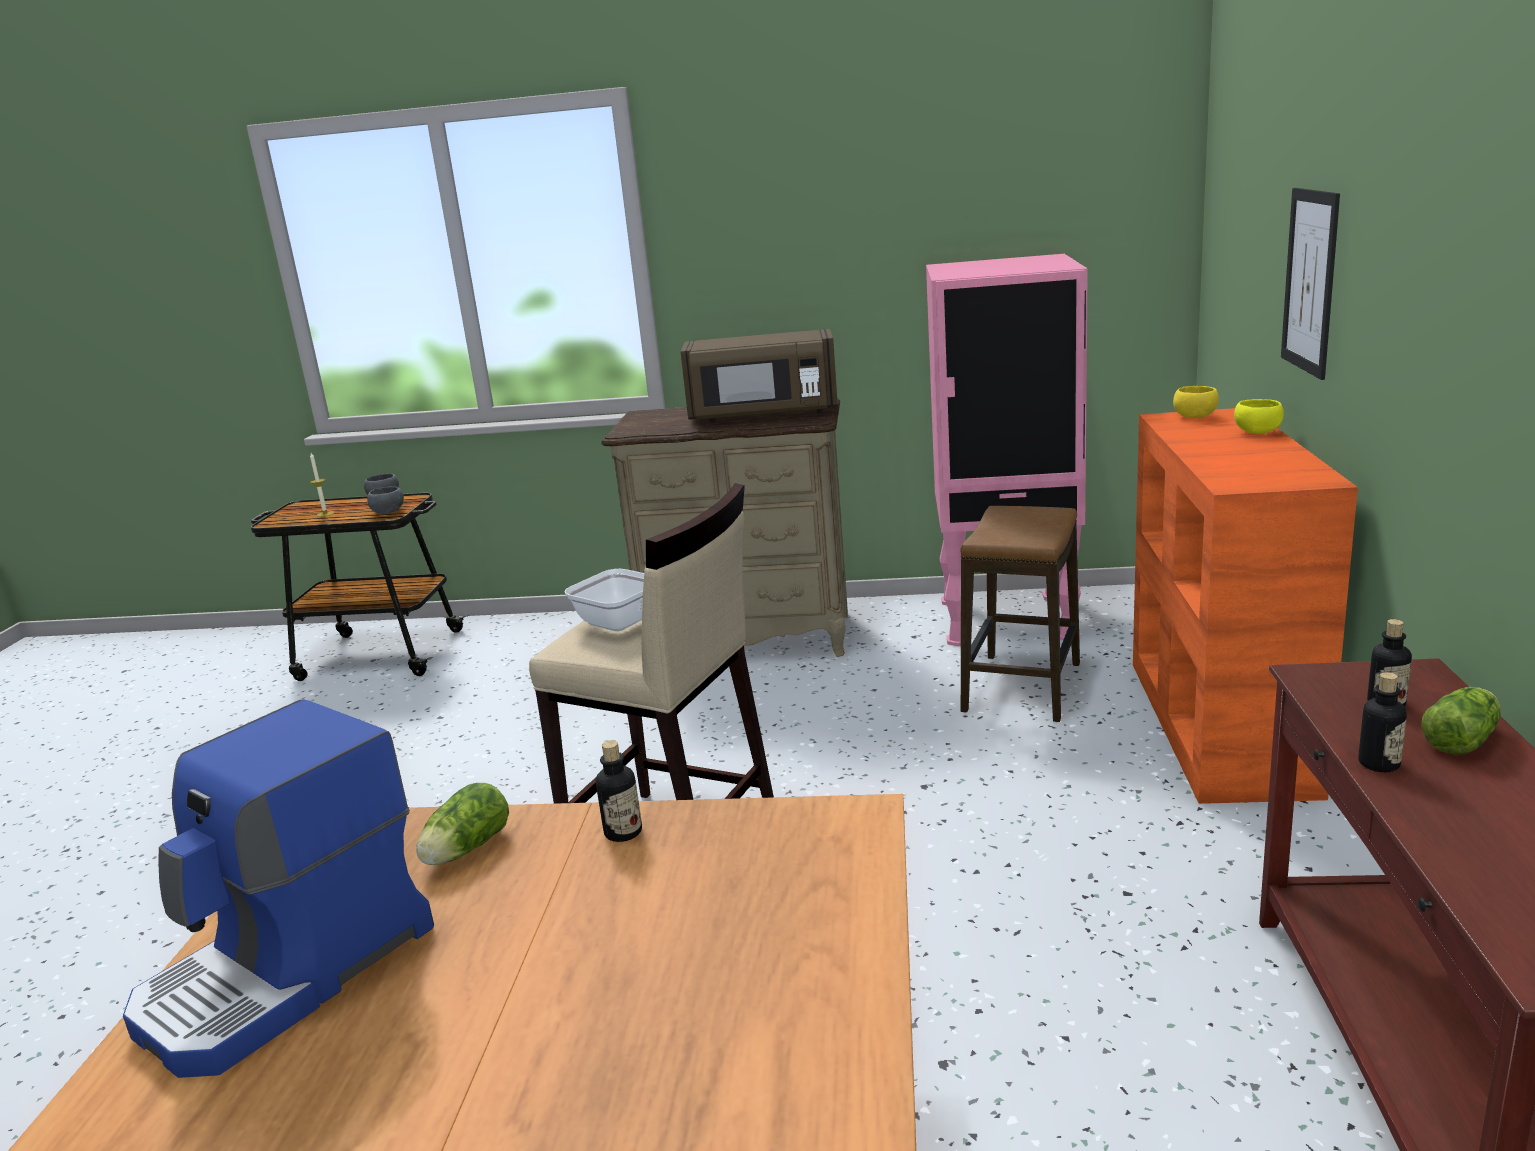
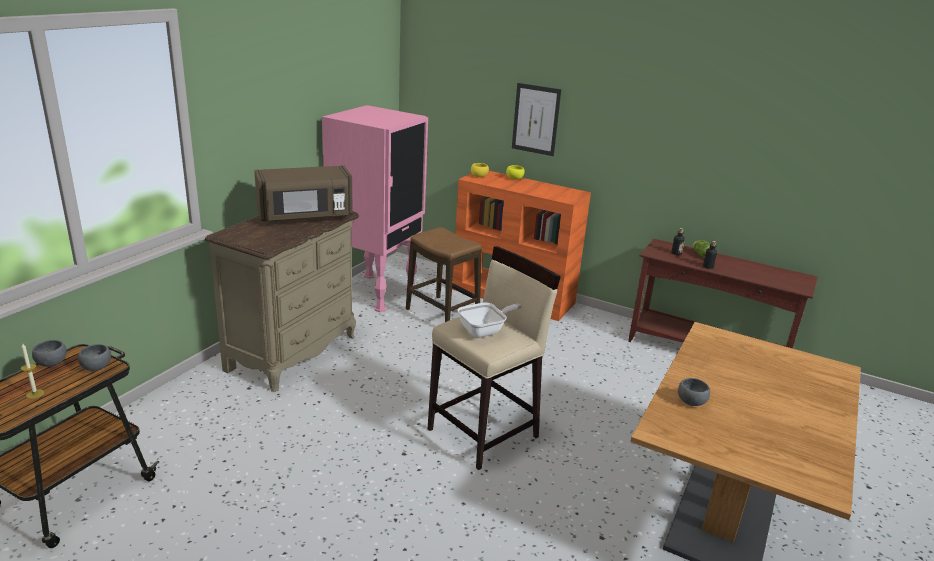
camera: 70 degrees left, 5 degrees up
(290, 974) = (762, 447): coffee machine -> none
(464, 850) = (691, 401): lettuce -> grey bowl
(623, 832) = (694, 369): bottle -> none
(763, 414) = (305, 216): brown microwave -> brown microwave turned 45 degrees clockwise

